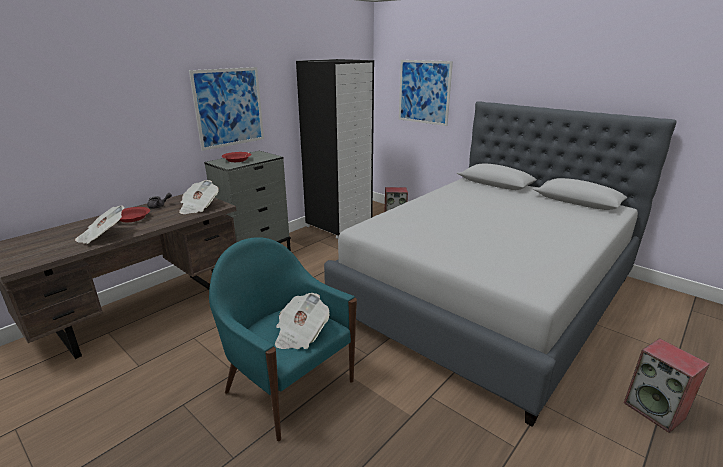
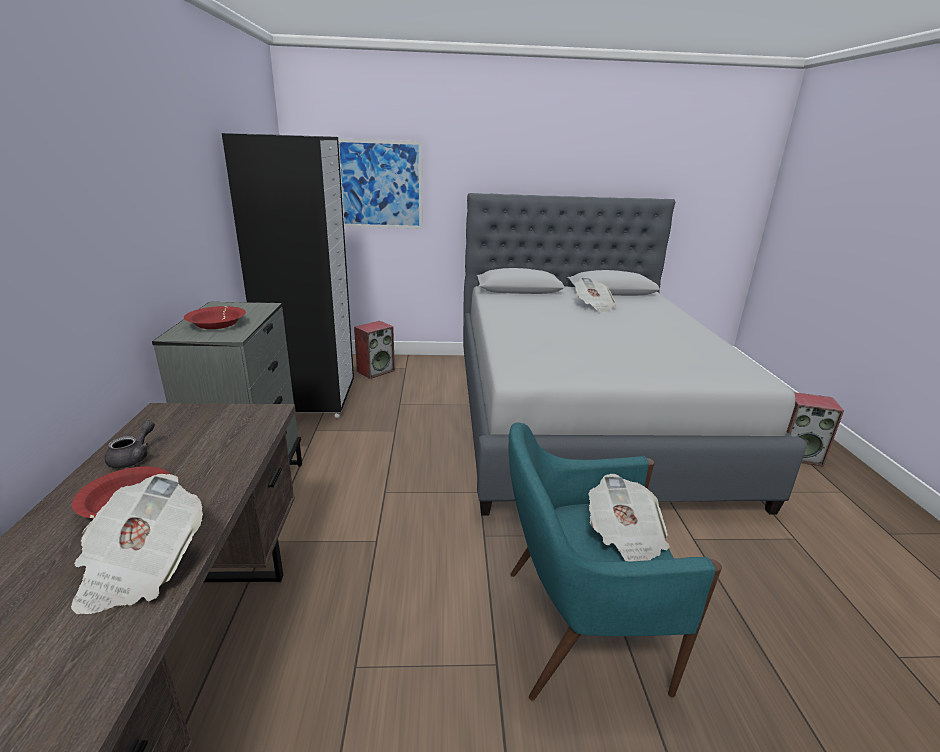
camera: 45 degrees left, 0 degrees up
(199, 207) = (232, 429): newspaper -> newspaper (594, 306)
(229, 107) = (161, 224): picture -> none

